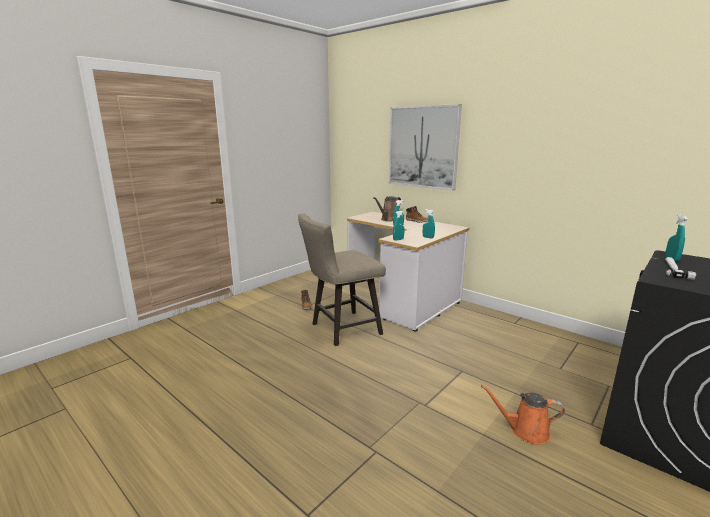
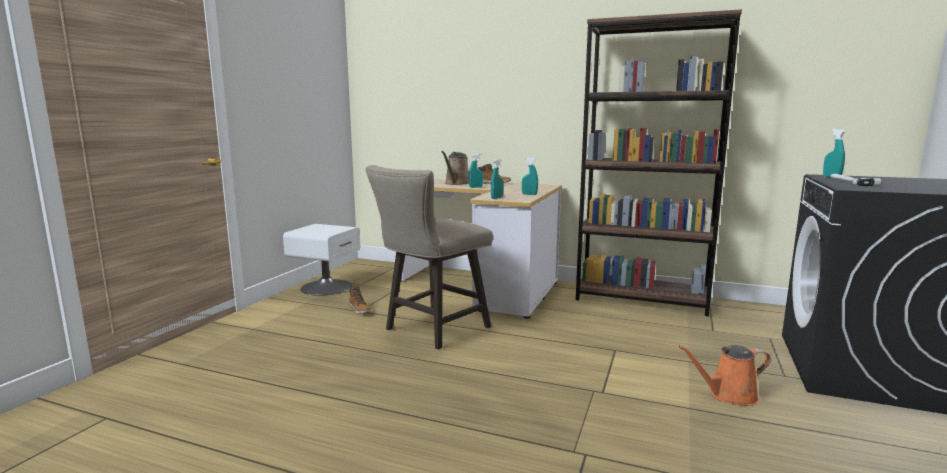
camera: 20 degrees left, 5 degrees down
(296, 284) = (325, 287): none -> white nightstand
(423, 147) = (492, 88): picture -> none
(519, 328) = (641, 299): none -> brown bookcase

